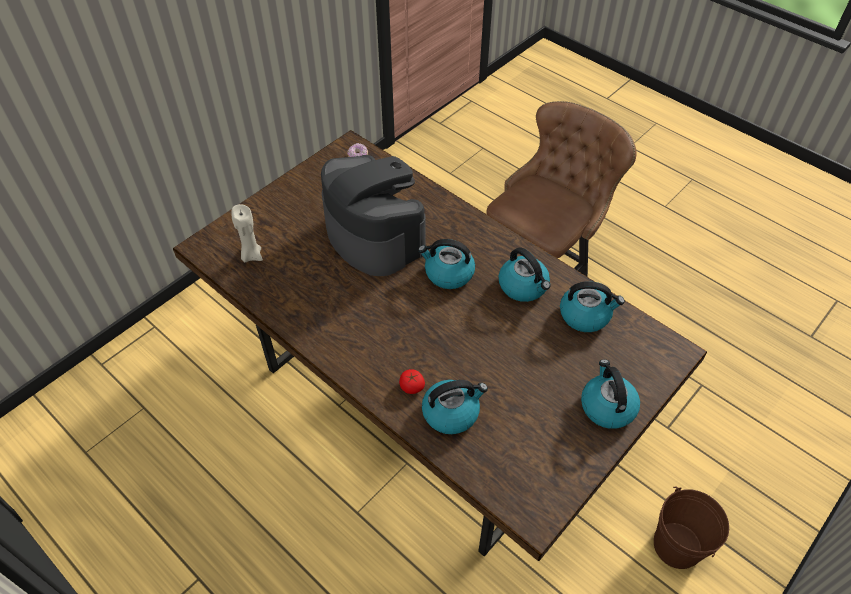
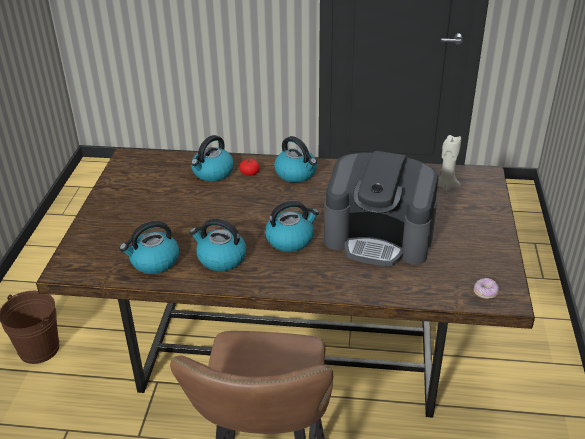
camera: 145 degrees right, 15 degrees down
(607, 406) = (107, 216): kettle -> kettle (296, 173)

